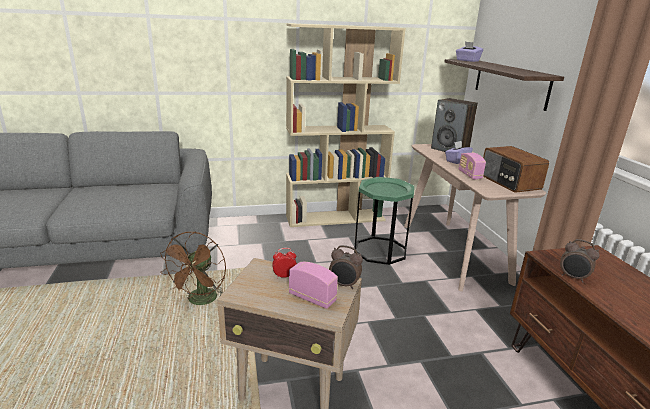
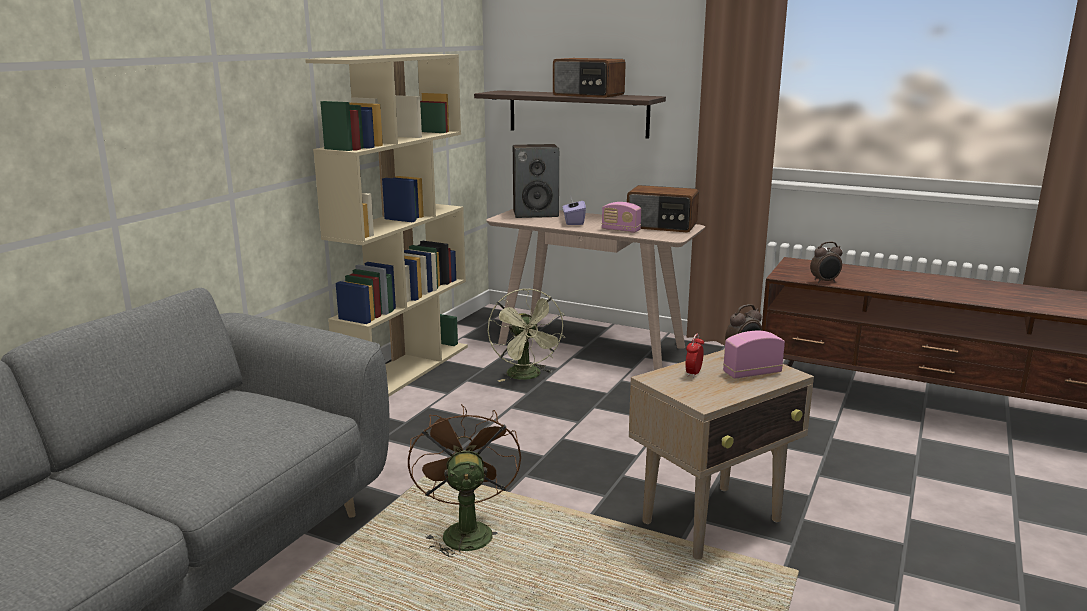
camera: 50 degrees left, 5 degrees down
(200, 301) = (464, 530): brown fan -> brown fan turned 150 degrees counterclockwise
(380, 250) = (527, 376): green side table -> green fan
(467, 60) = (506, 92): purple tissue box -> none
(506, 68) = (588, 95): none -> radio

